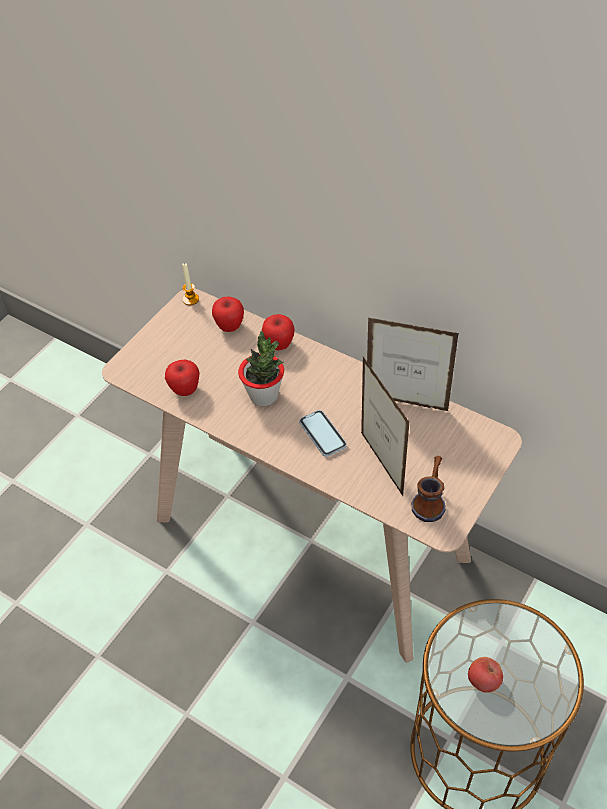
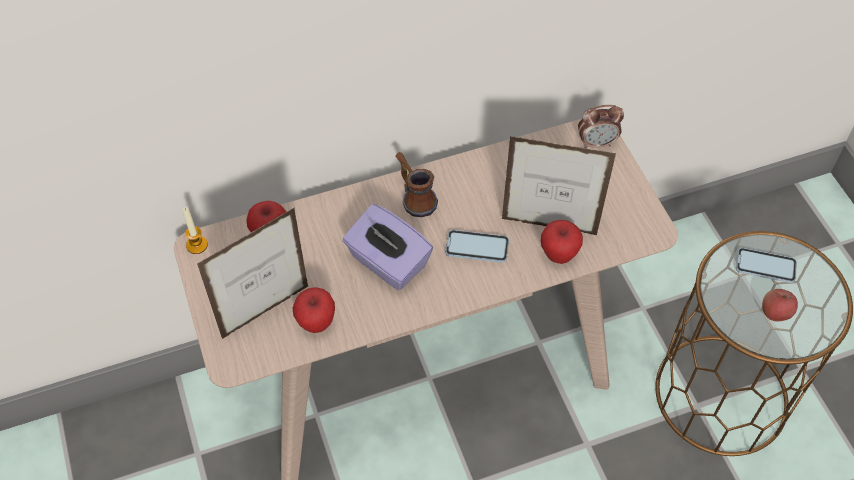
camera: 55 degrees left, 5 degrees up
(264, 395) = (387, 263): potted plant -> purple tissue box
(279, 345) = (336, 211): apple -> apple (558, 254)
(407, 403) = (499, 165): picture frame -> picture frame (266, 312)
(430, 500) = (616, 219): mug -> mug (414, 197)
(490, 447) = (597, 143): none -> alarm clock
(523, 648) = (765, 266): none -> phone

